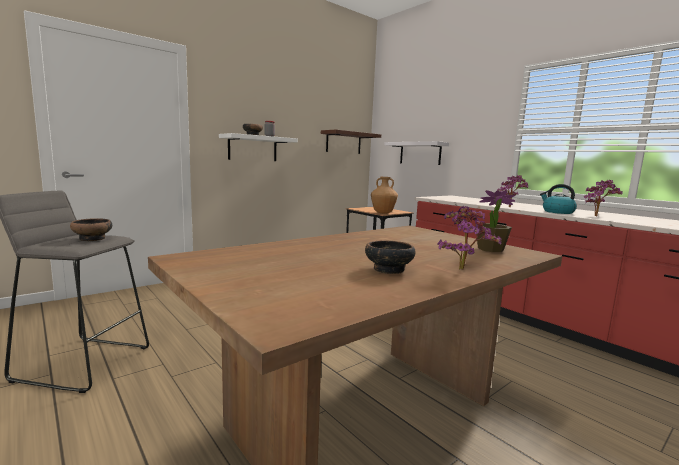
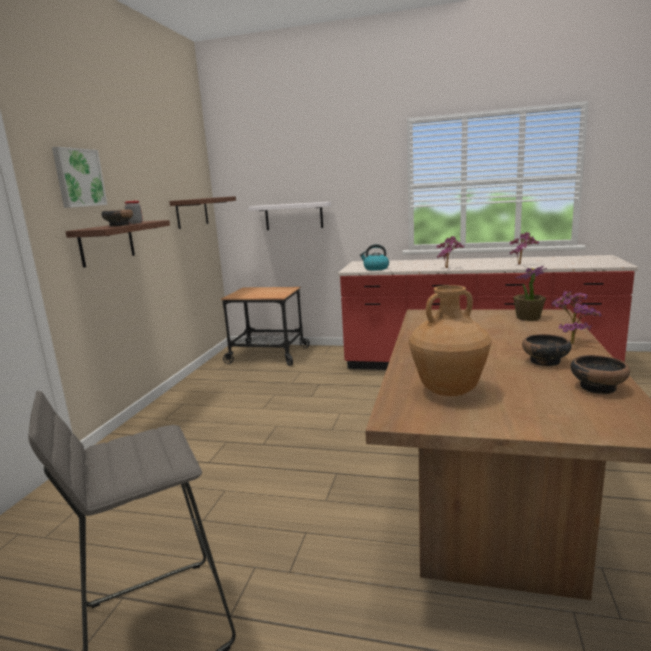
camera: 35 degrees left, 5 degrees up
(93, 239) = (147, 445): bowl -> bowl (597, 387)
(238, 102) = (78, 178): none -> picture
(252, 148) = (107, 243): white shelf -> brown shelf
(383, 213) = (278, 295): brown vase -> brown vase (449, 391)
(557, 212) = (488, 266): kettle -> kettle (375, 268)

